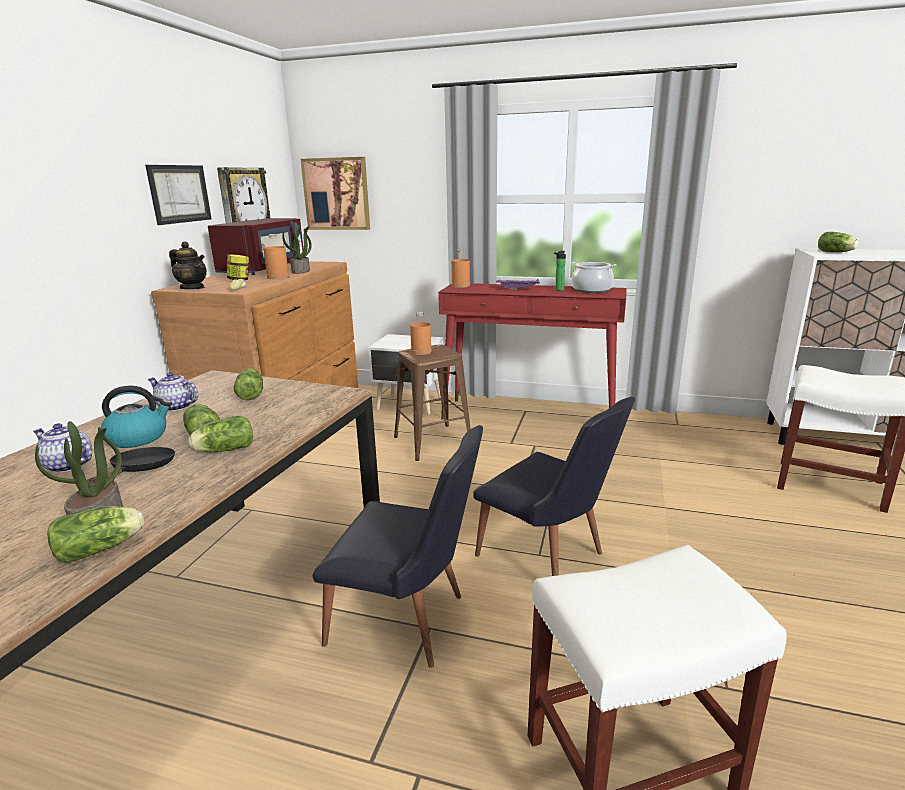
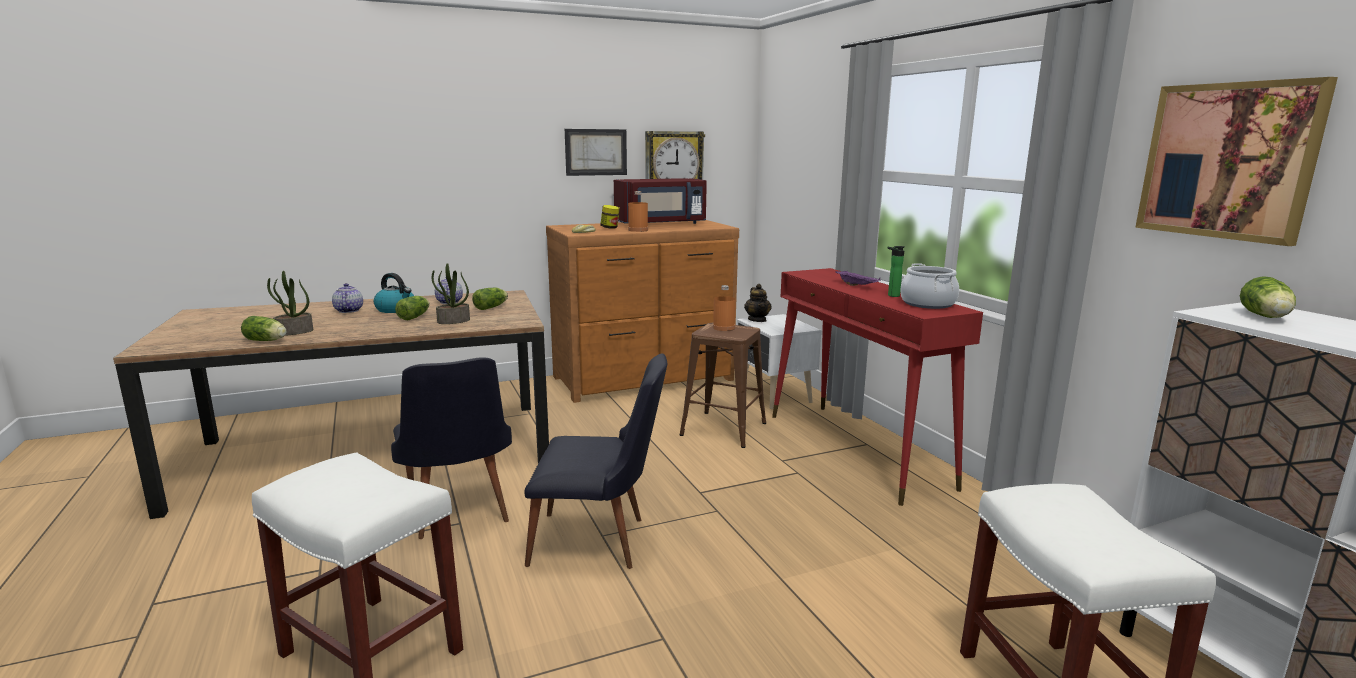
camera: 50 degrees right, 5 degrees down
(140, 470) = (355, 321): black frying pan -> none
(192, 288) = (566, 228): teapot -> teapot (757, 320)
(223, 450) = (396, 326): lettuce -> none
(301, 271) = (671, 229): potted plant -> potted plant (453, 321)
(336, 194) = (779, 159): picture -> picture (1228, 161)
(460, 285) = (823, 271): orange bottle -> none
(549, 559) = (600, 542): black chair -> black chair turned 90 degrees counterclockwise

